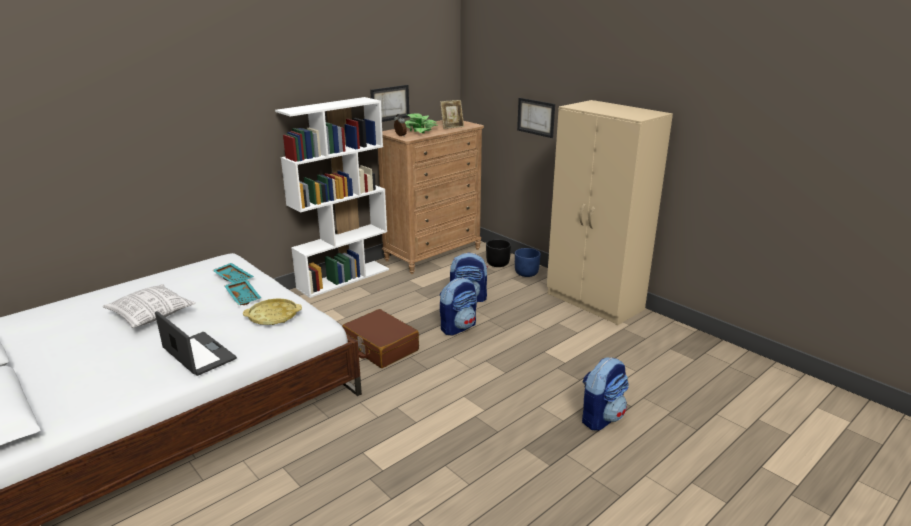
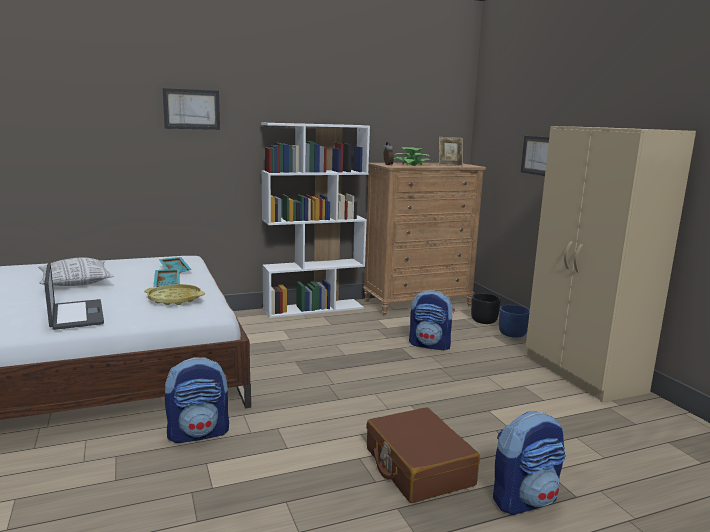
camera: 20 degrees right, 10 degrees down
(380, 347) = (304, 370): brown suitcase -> brown suitcase (418, 467)
(390, 103) = (387, 136): picture -> picture (191, 109)
(458, 327) = (401, 368): backpack -> backpack (199, 433)

